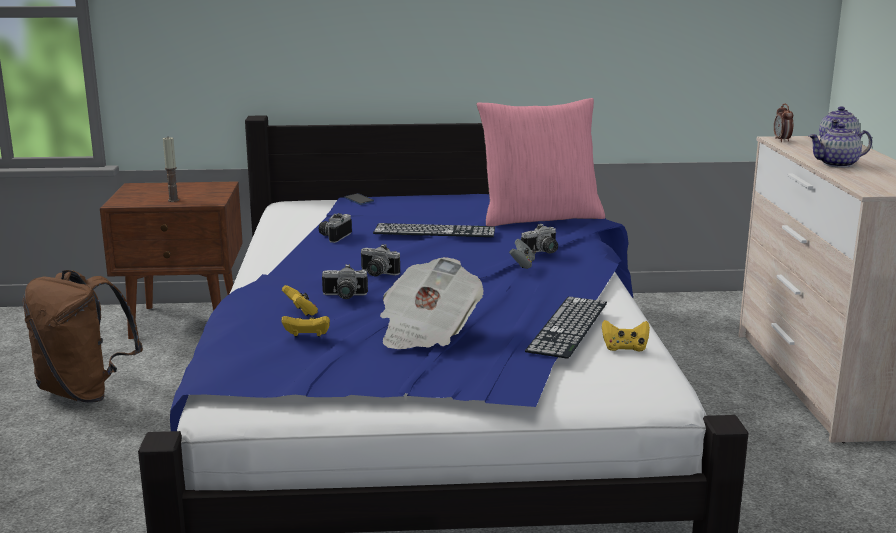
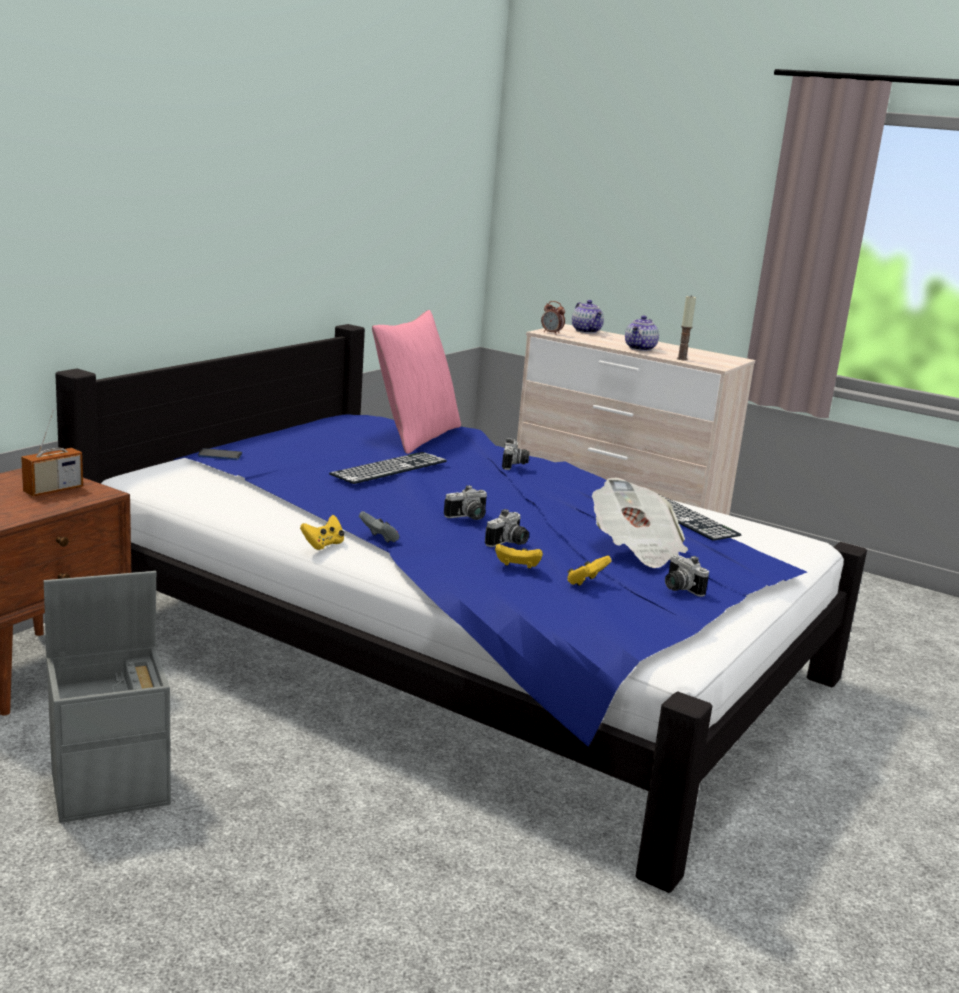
camera: 55 degrees left, 0 degrees up
(85, 392) = (112, 786): brown backpack -> grey storage box
(173, 200) = (47, 502): candle -> candle (682, 359)
(196, 195) = (53, 490): none -> radio
(333, 236) = (317, 497): camera -> camera (678, 588)
(522, 265) = (533, 478): grey game controller -> grey game controller (379, 539)
(625, 348) = (723, 520): yellow game controller -> yellow game controller (323, 545)

